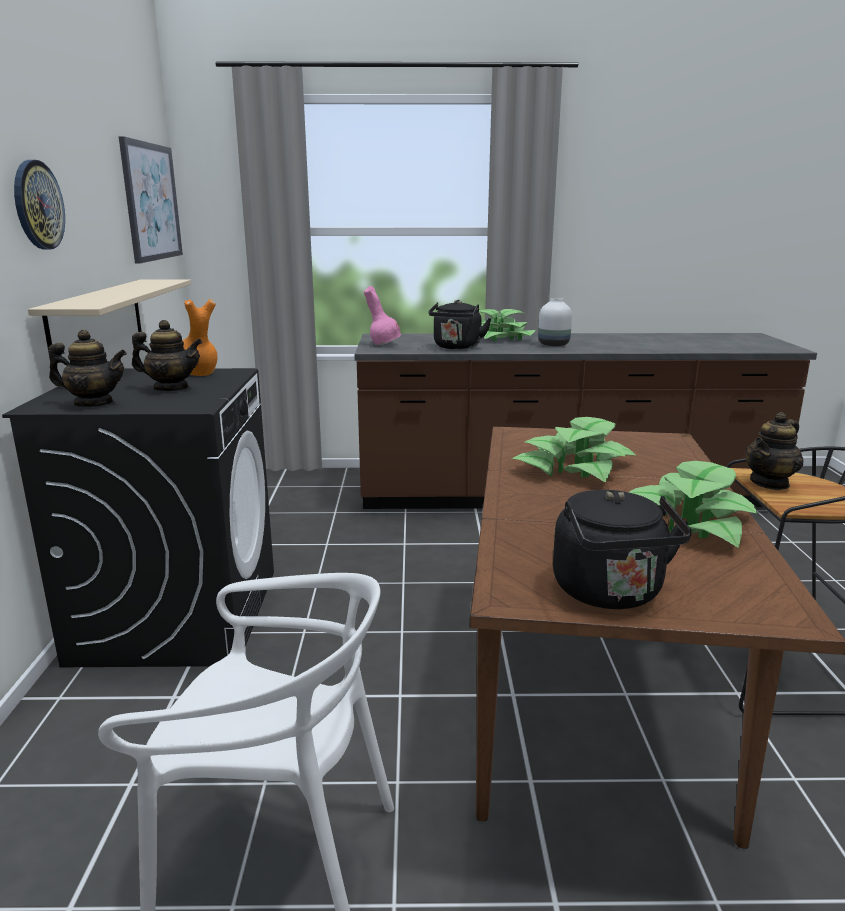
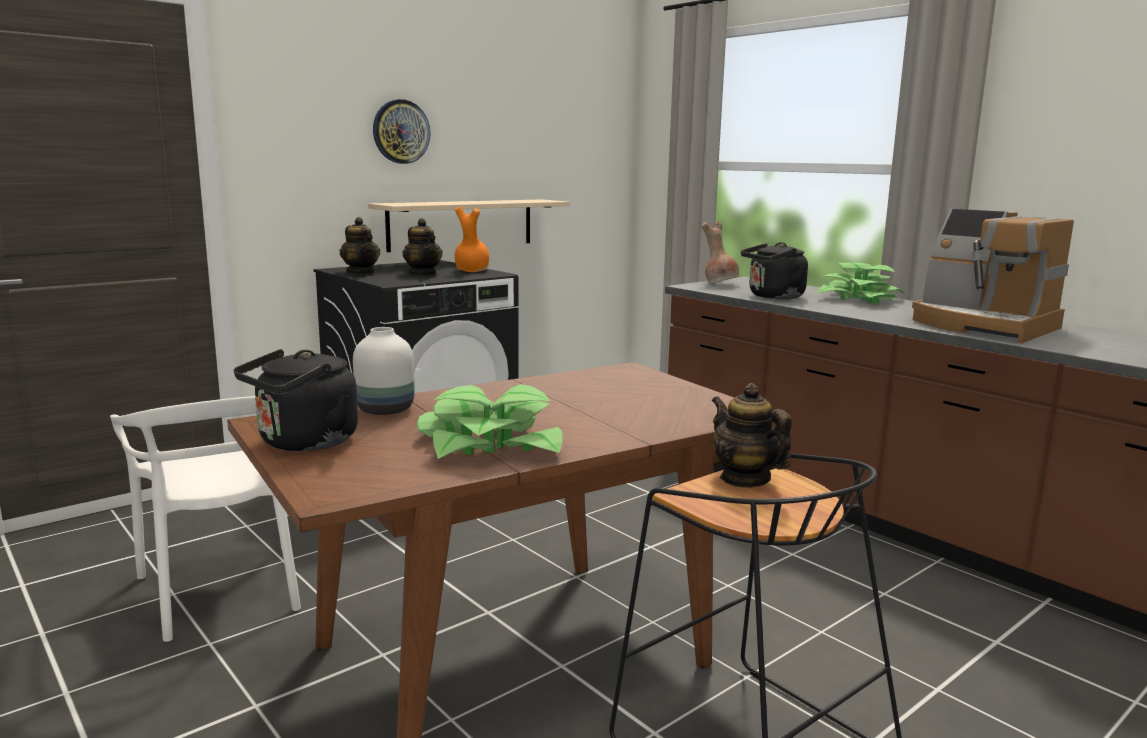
camera: 50 degrees right, 5 degrees down
(151, 202) = (581, 135): picture -> none
(384, 344) = (720, 284): pink vase -> brown vase
(554, 344) = (891, 312): white vase -> white vase (387, 410)
(574, 468) = (570, 397): potted plant -> none
(619, 343) = (983, 326): none -> coffee machine
(770, 483) = (745, 479): teapot -> teapot turned 45 degrees clockwise

